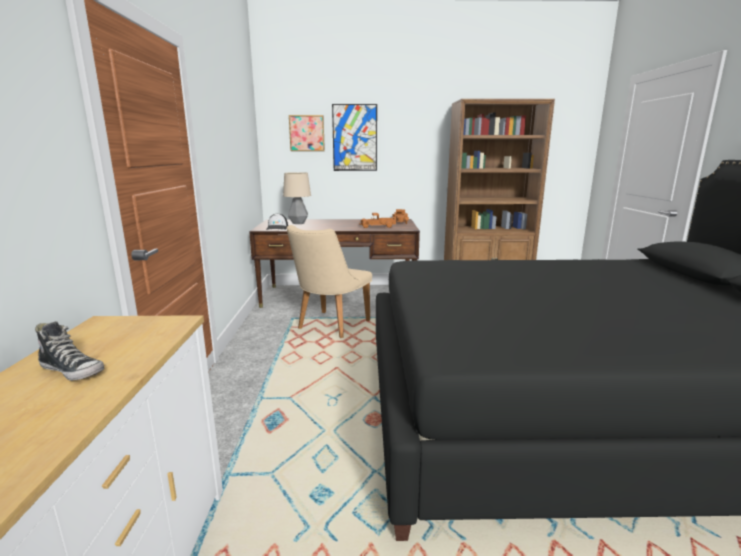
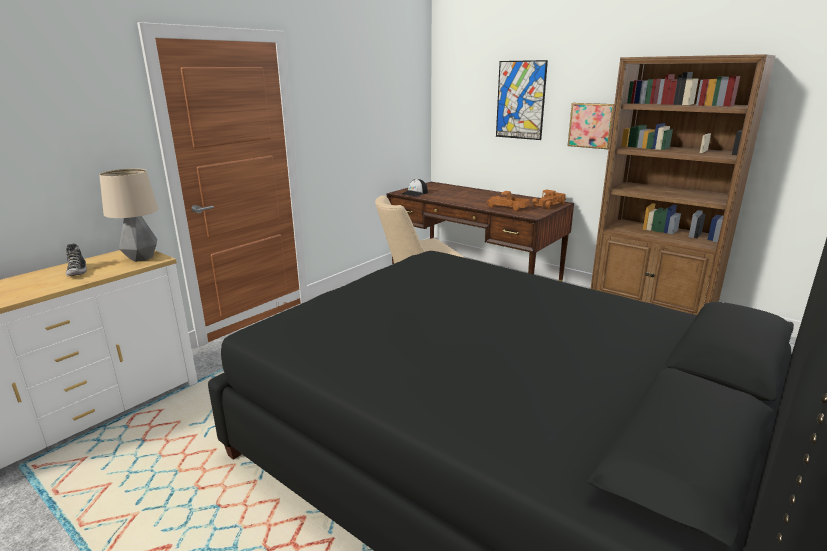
camera: 40 degrees right, 5 degrees up
(298, 223) = (445, 190): table lamp -> table lamp (141, 258)
(307, 133) = (474, 93): picture -> picture (591, 125)

